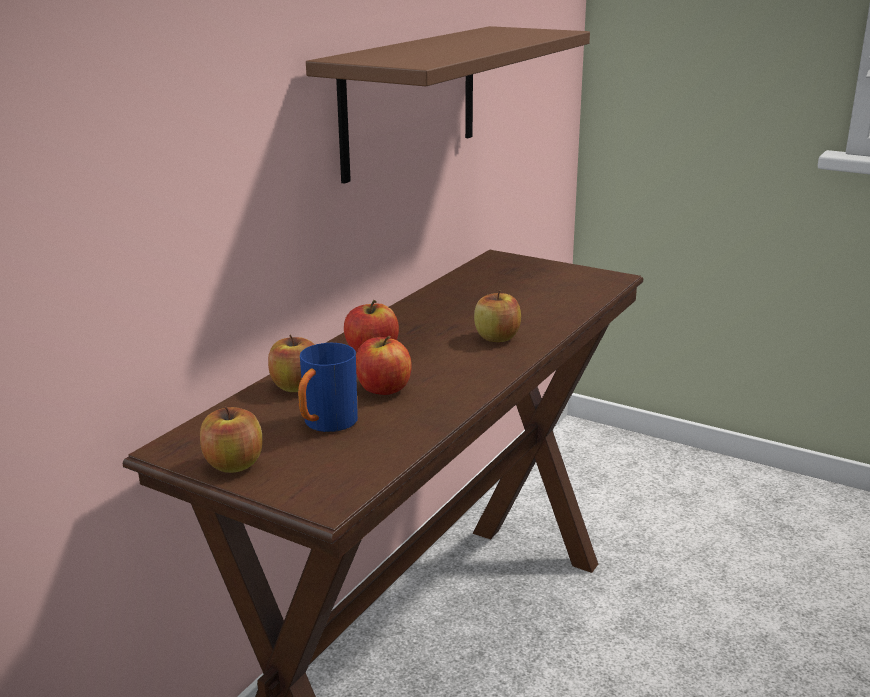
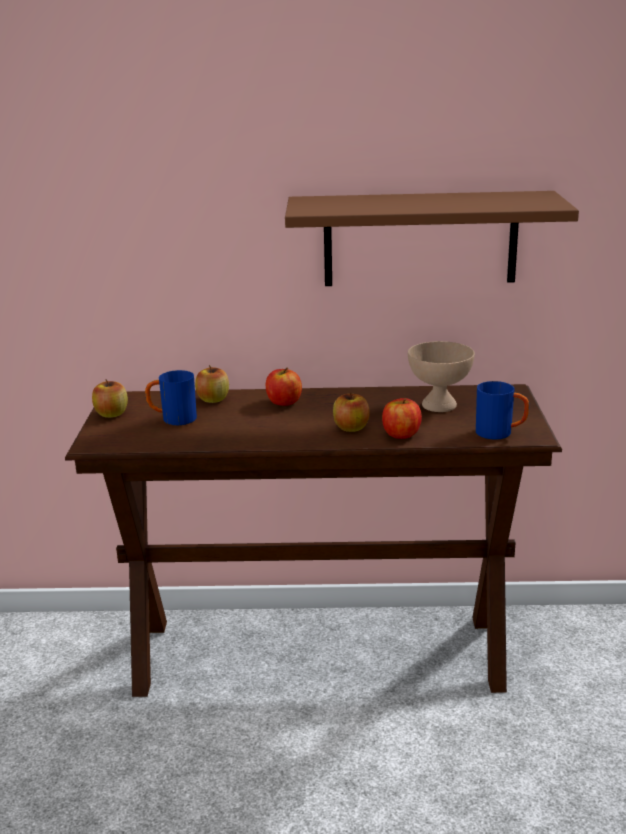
camera: 60 degrees right, 0 degrees up
(383, 388) = (234, 419): apple -> apple (401, 434)
(491, 289) = (438, 405): none -> beige bowl
(593, 286) = (500, 433): none -> blue mug

